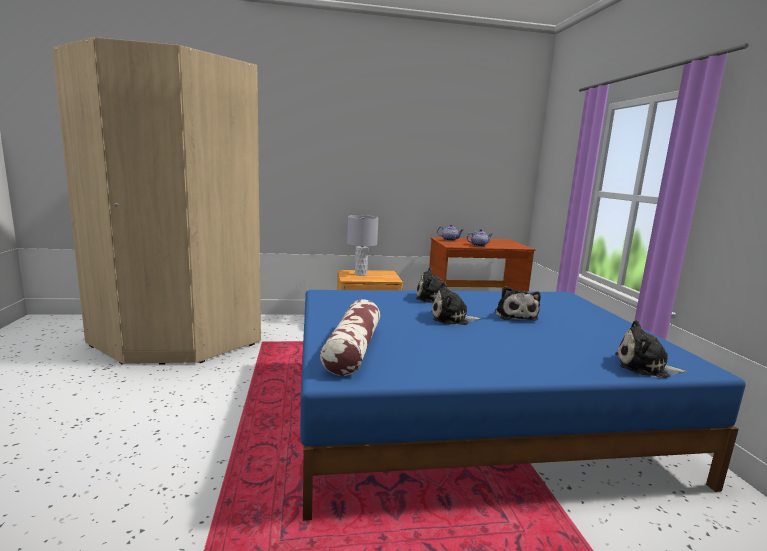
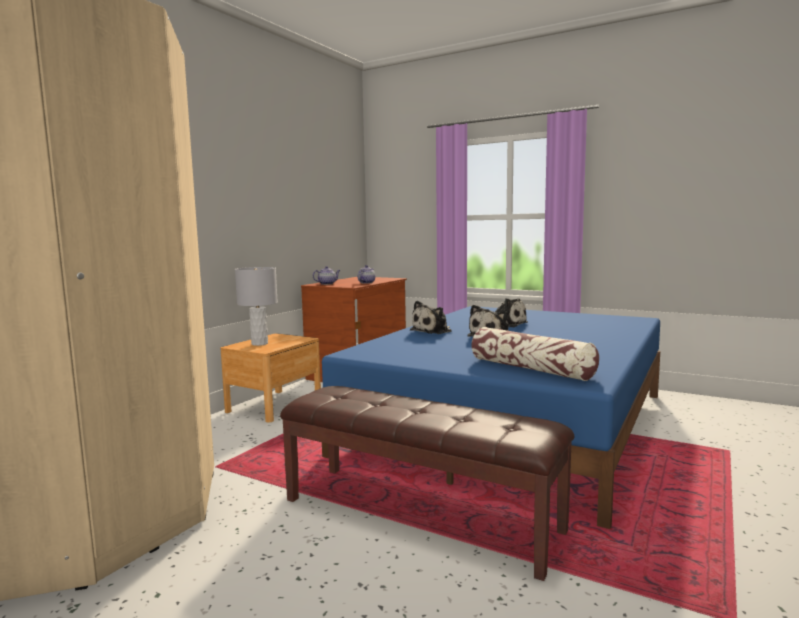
camera: 50 degrees left, 5 degrees down
(257, 423) = (420, 514): none -> brown bench
(645, 367) = (630, 325): plush toy -> none

